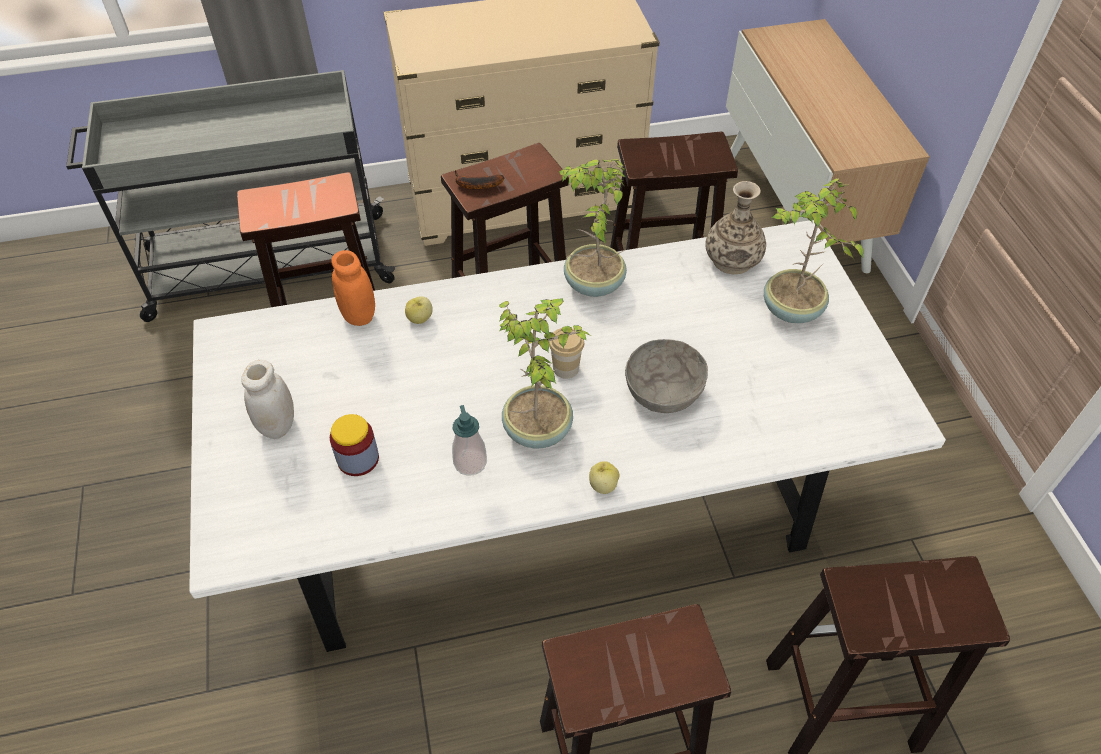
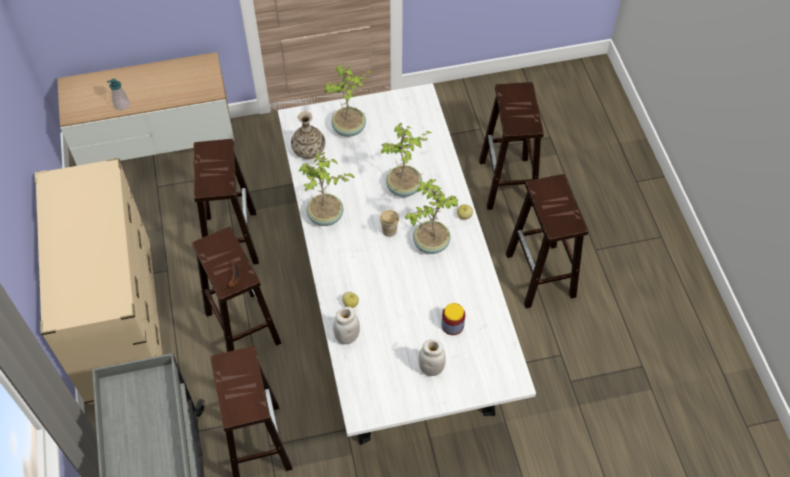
camera: 90 degrees left, 5 degrees up
(359, 315) = (347, 337): orange jar -> white jar
(470, 462) = (453, 273): soap dispenser -> soap dispenser (122, 105)
(663, 390) = (404, 188): grey bowl -> potted plant

